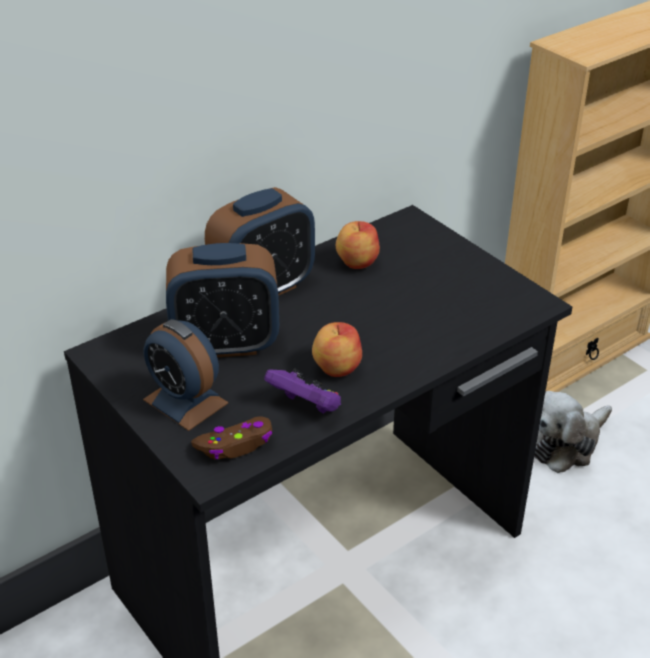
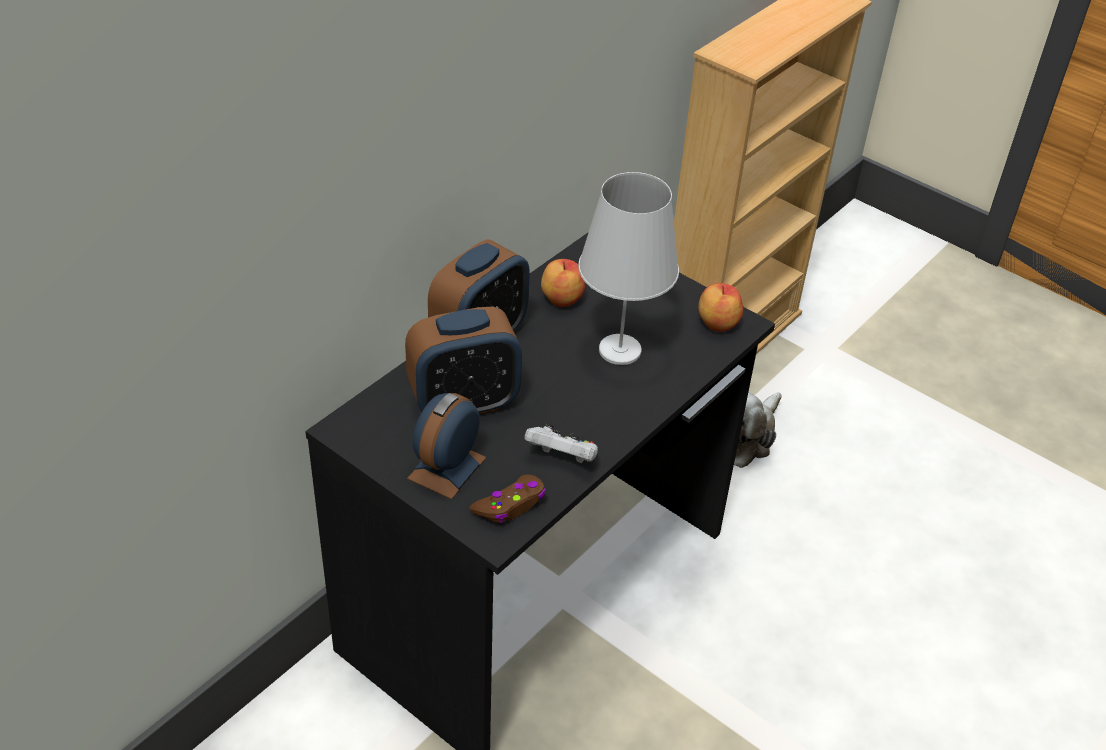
camera: 15 degrees left, 5 degrees up
(185, 401) = (447, 468): alarm clock -> alarm clock turned 90 degrees clockwise
(306, 407) = (562, 458): purple game controller -> white game controller
(336, 367) = (577, 414): apple -> apple (716, 323)
(401, 313) = (620, 350): none -> white table lamp

